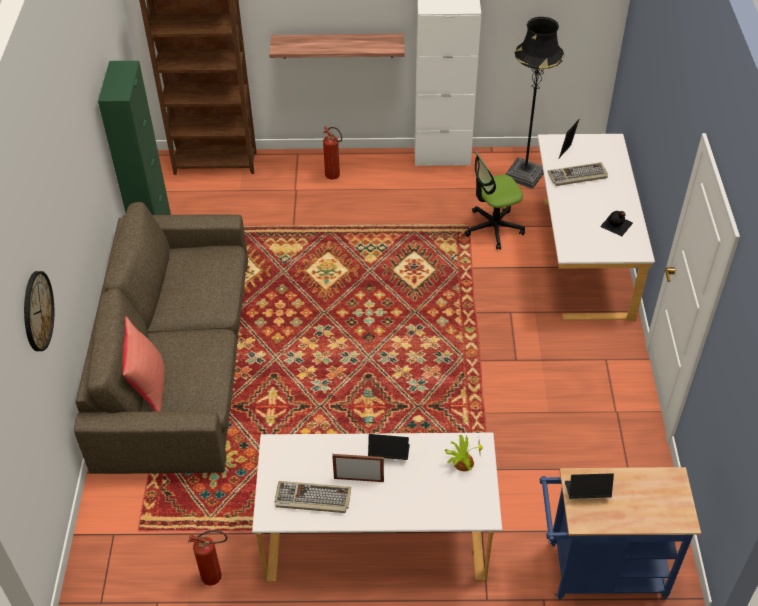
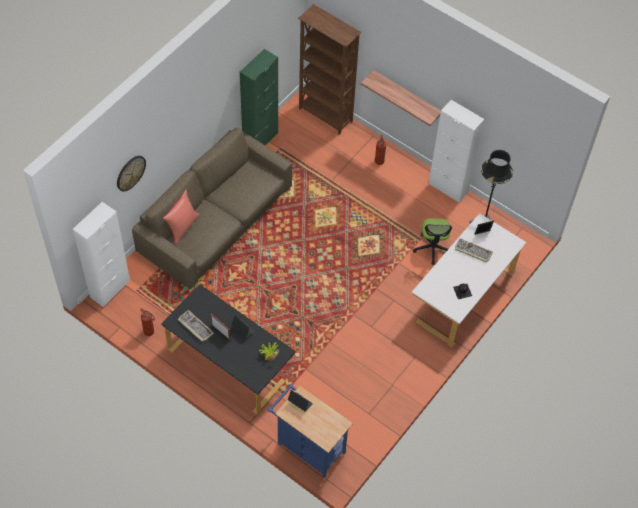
camera: 35 degrees right, 10 degrees up
(92, 556) = (110, 289): none -> white cabinet
(377, 536) = (229, 363): white desk -> black desk
(493, 228) = (433, 248): office chair -> office chair turned 105 degrees counterclockwise

